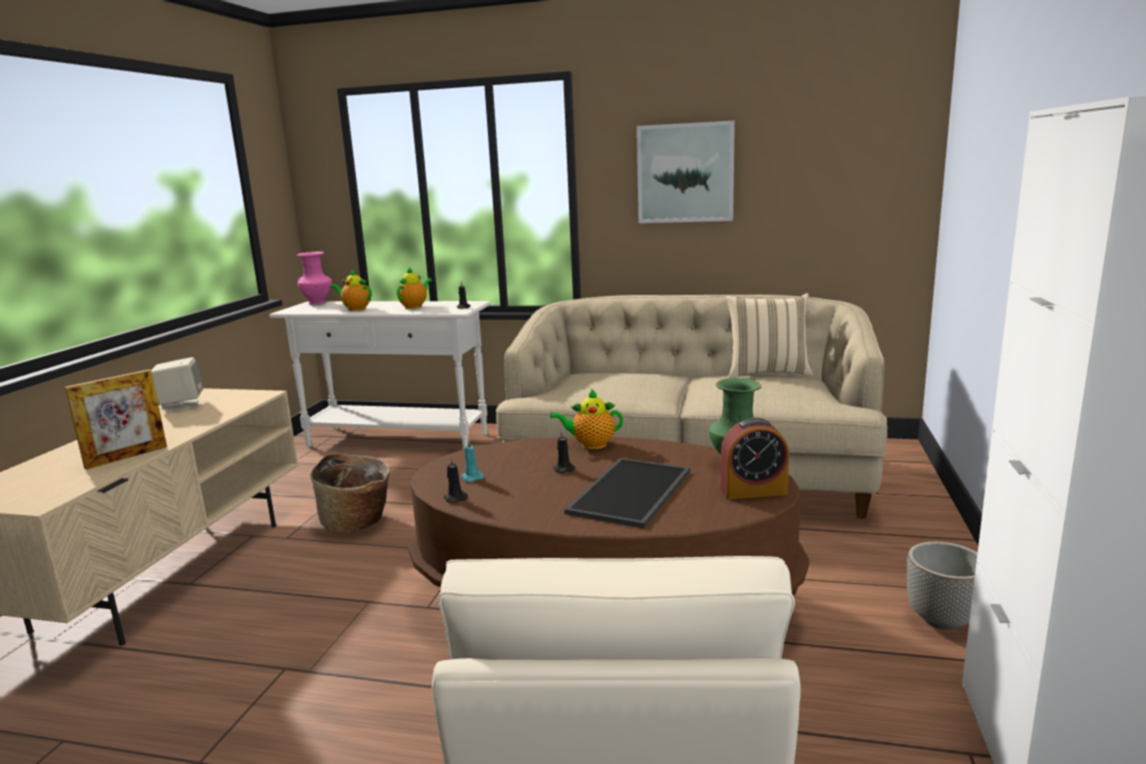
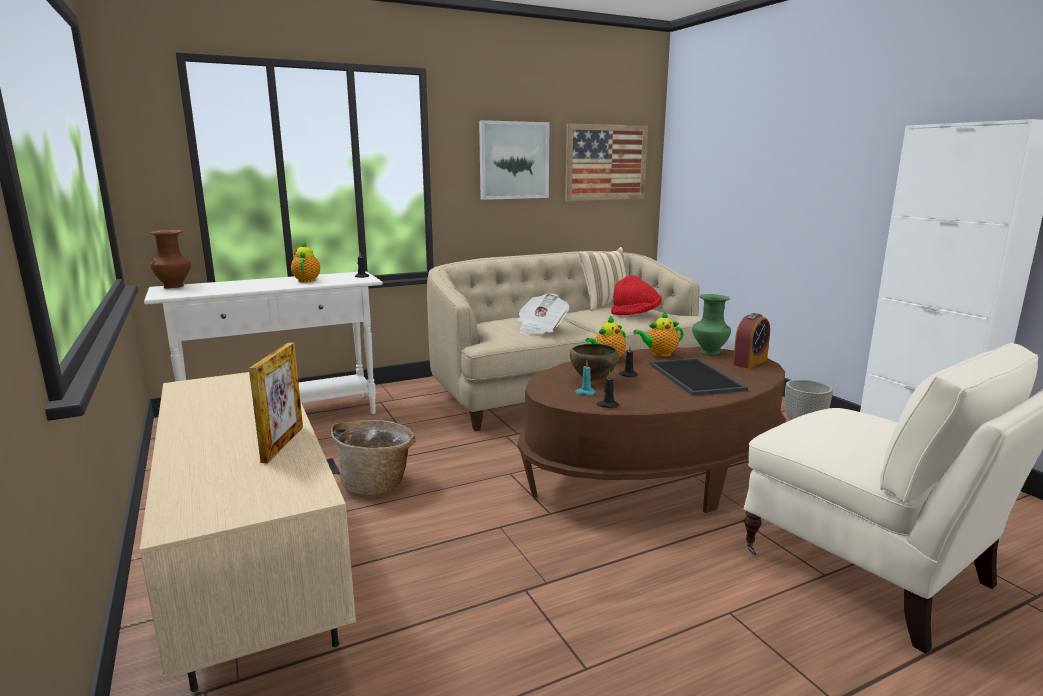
camera: 40 degrees left, 0 degrees up
(181, 406) = (197, 398): beige speaker -> none
(318, 303) = (174, 286): pink vase -> brown vase
(355, 309) = (245, 287): teapot -> teapot (659, 354)
(514, 465) = (592, 380): none -> brown bowl
(610, 391) = (540, 328): none -> newspaper
(766, 391) = (636, 314): none -> red hat
(833, 170) = (606, 162): none -> picture

